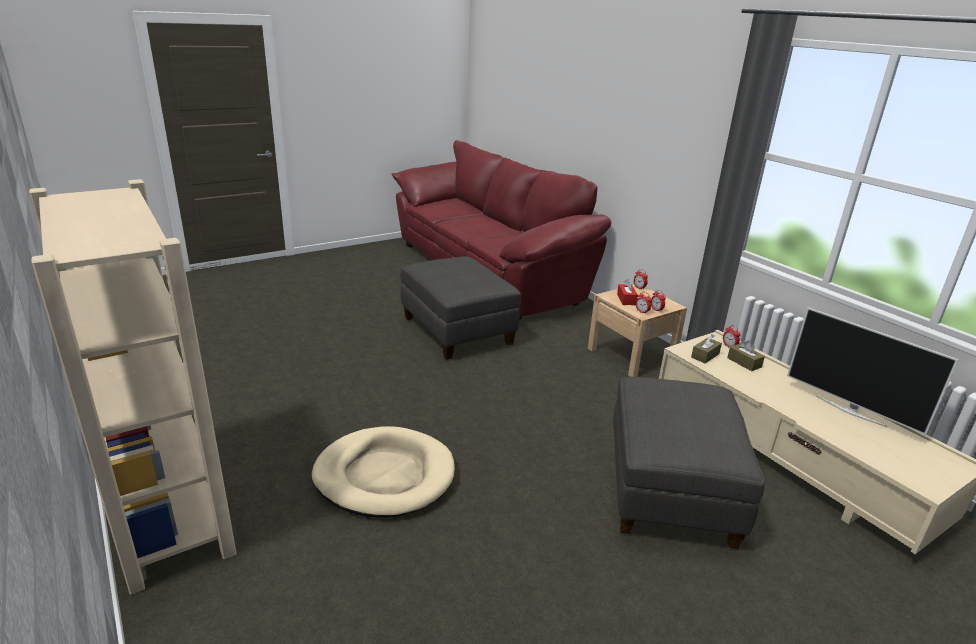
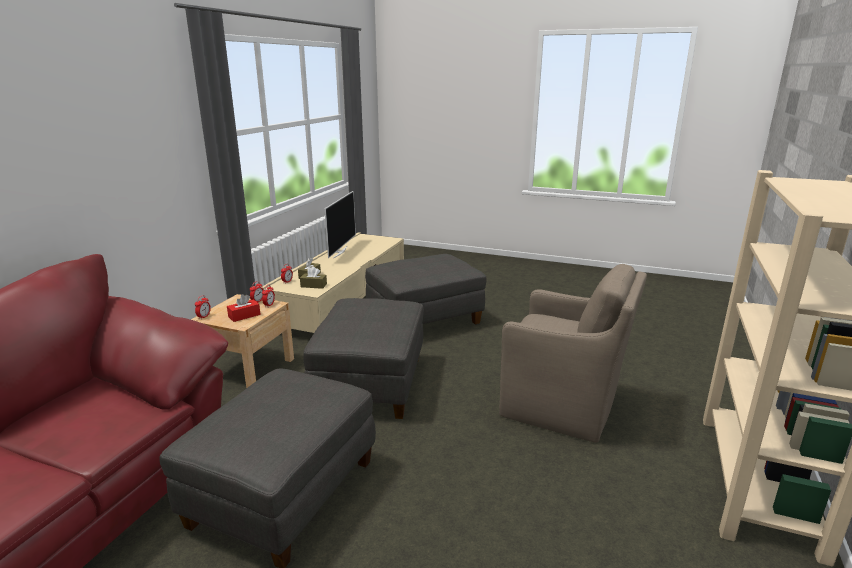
camera: 125 degrees left, 5 degrees down
(384, 476) = (563, 407): beige dog bed -> brown armchair
(547, 396) = (370, 384): none -> grey ottoman

